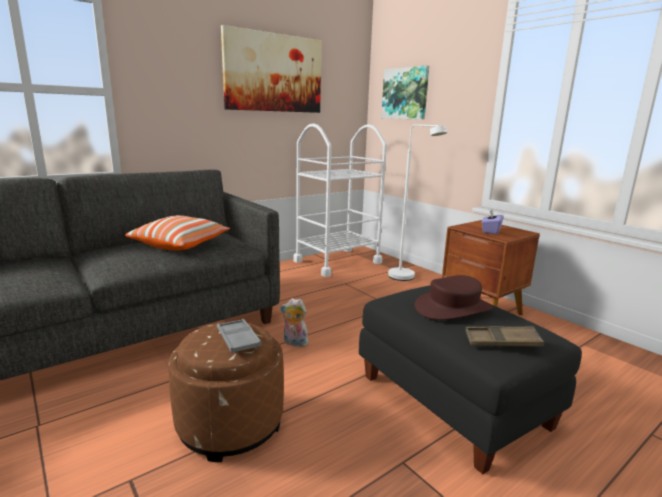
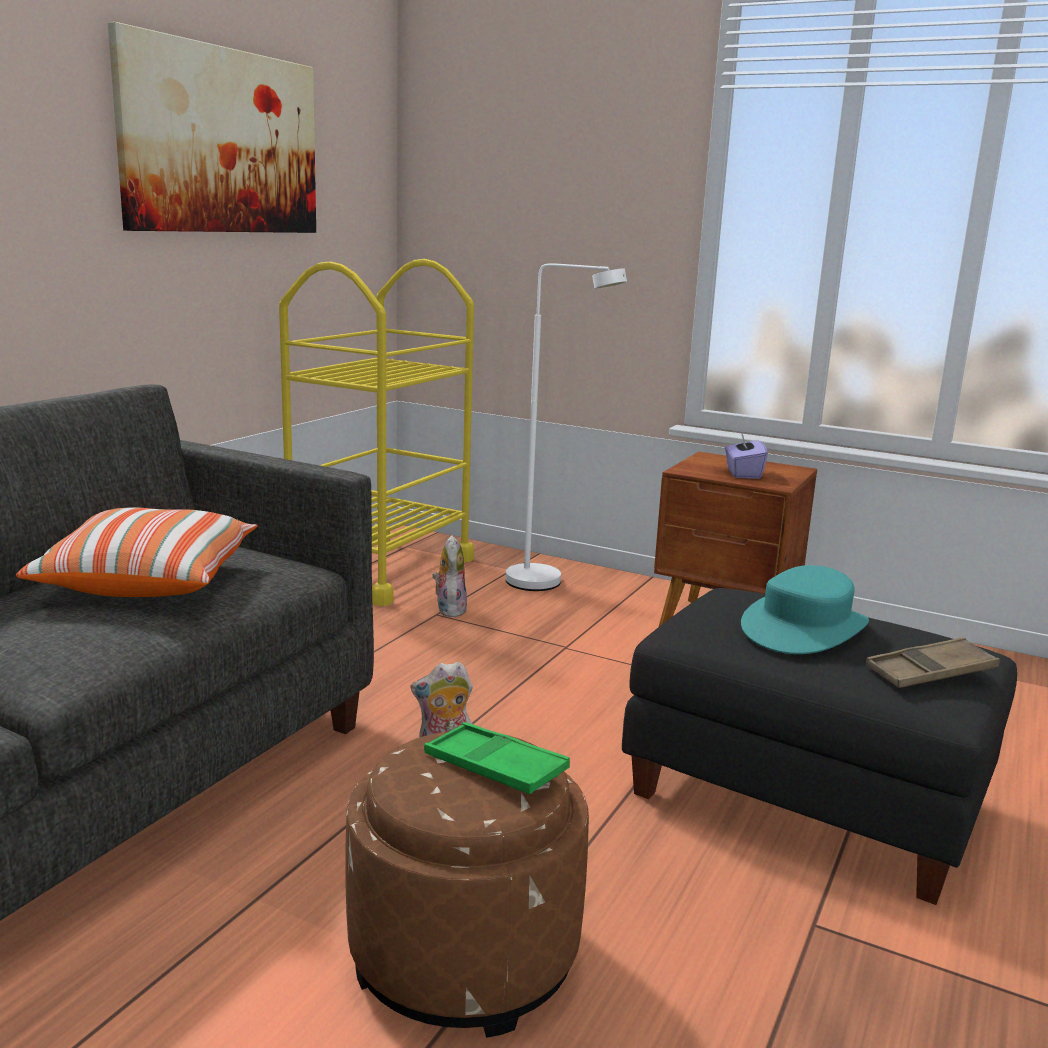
camera: 25 degrees left, 0 degrees up
(238, 340) = (495, 767): grey tray -> green tray
(337, 262) = (380, 569): white cart -> yellow cart
(352, 282) = (449, 609): none -> plush toy
(405, 93) = (495, 193): picture -> none
(453, 308) = (804, 628): brown hat -> turquoise hat

